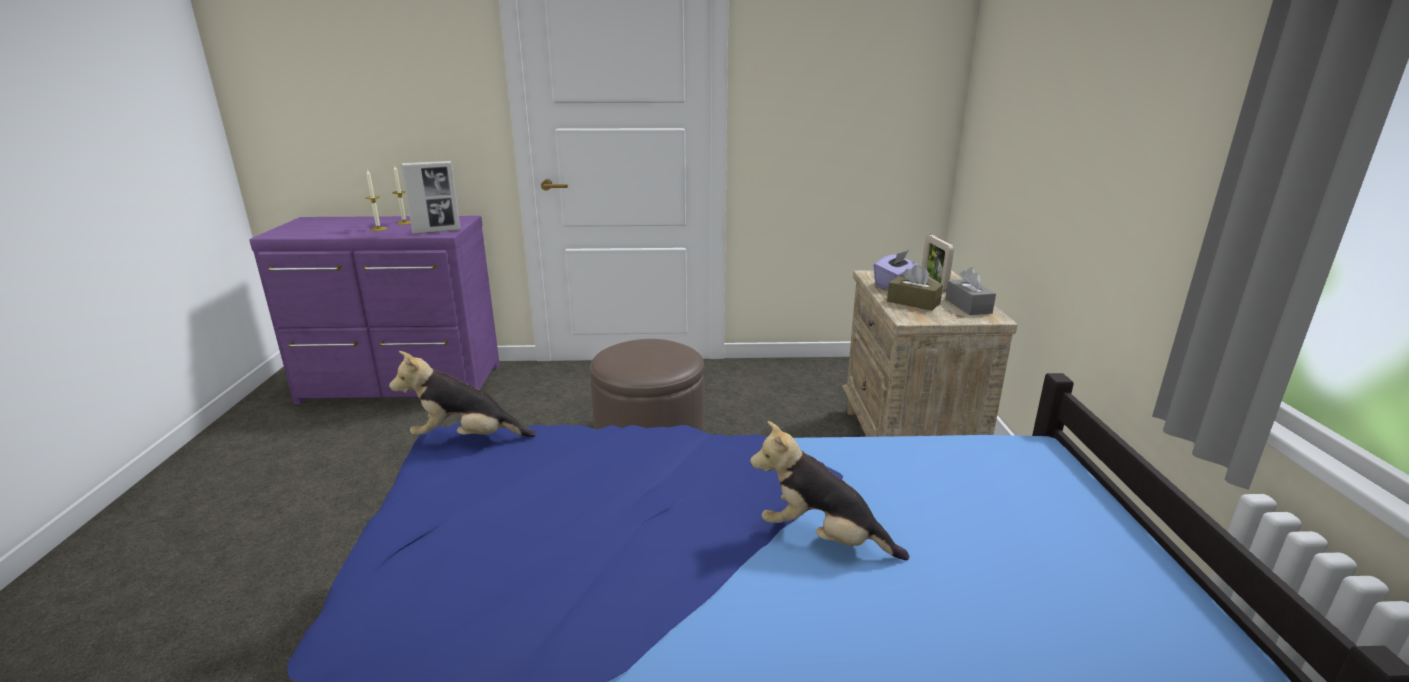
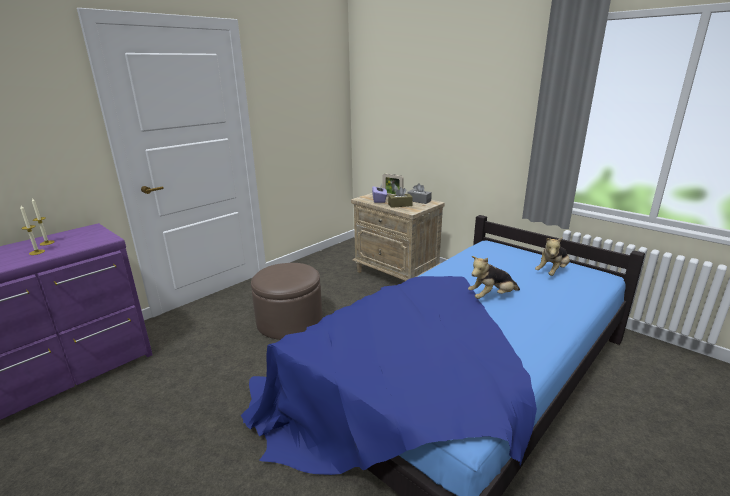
camera: 45 degrees left, 0 degrees up
(437, 231) = (97, 240): picture frame -> none
(466, 438) = (310, 336): plush toy -> plush toy (552, 272)

